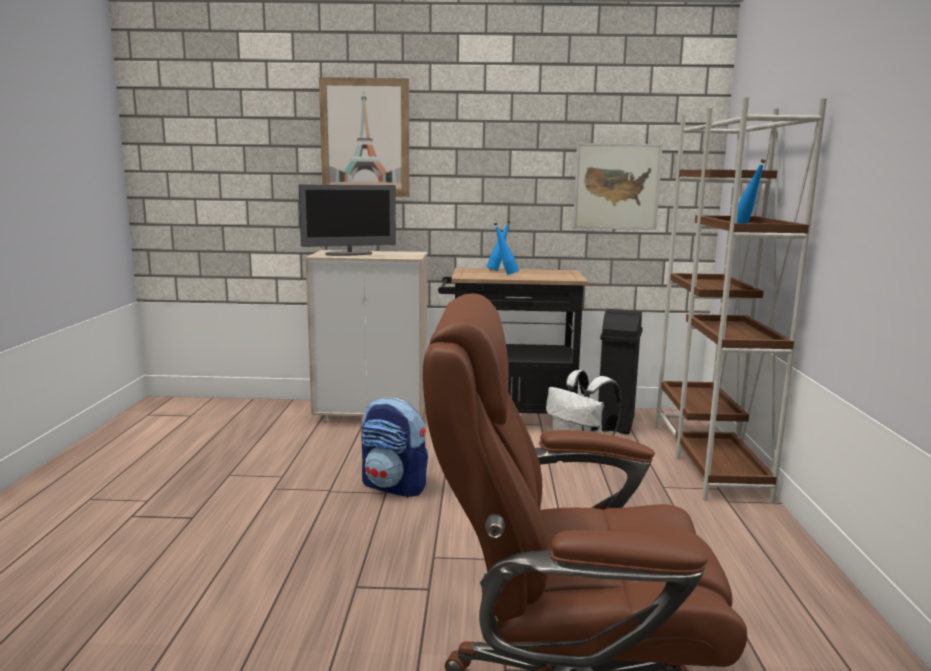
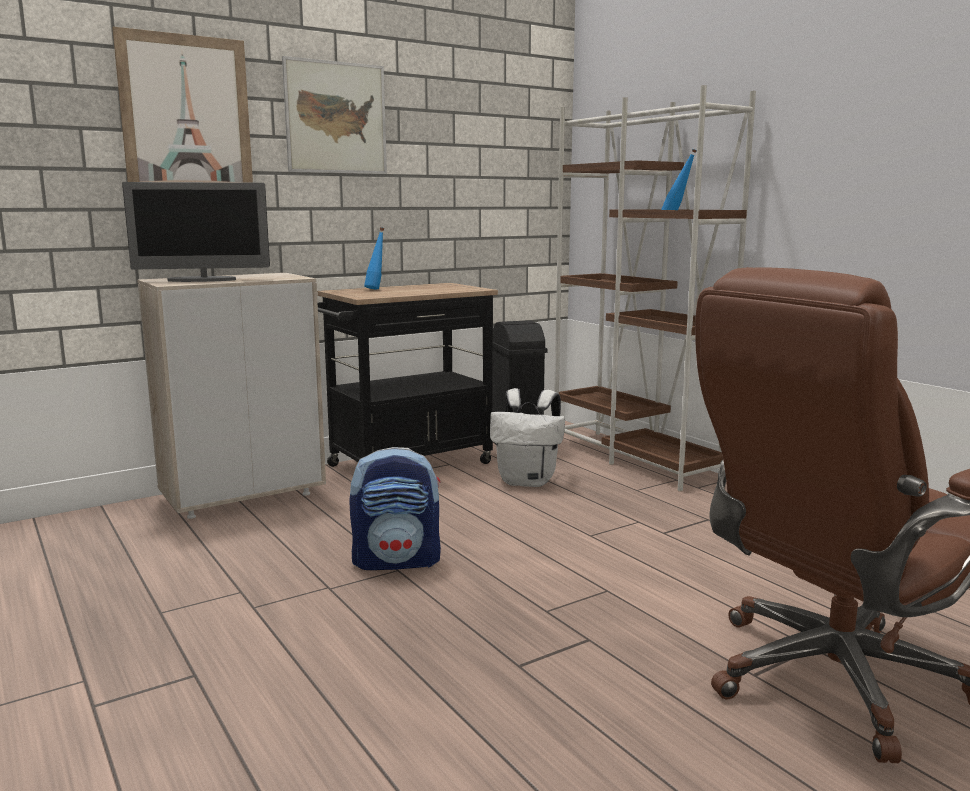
camera: 35 degrees left, 0 degrees up
(349, 254) = (202, 280): monitor -> monitor turned 45 degrees clockwise
(505, 274) = (400, 291): blue bottle -> none
(616, 186) = (481, 186): picture -> picture (336, 118)

